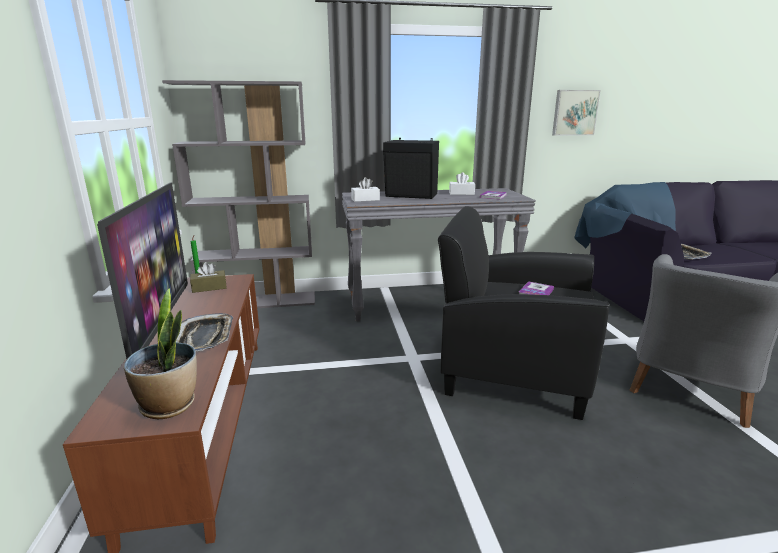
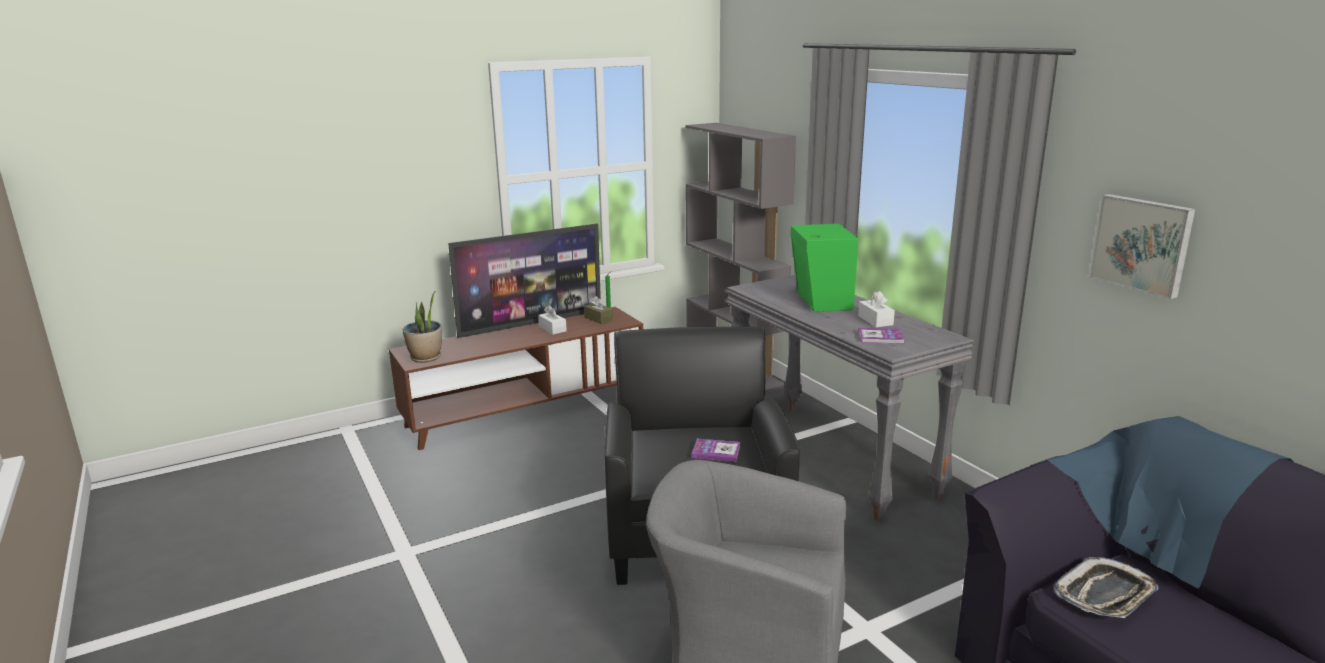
camera: 70 degrees right, 0 degrees up
(204, 338) = (509, 342): tray -> none
(365, 199) = (767, 287): white tissue box -> white tissue box (552, 329)
(412, 195) = (821, 301): black speaker -> green speaker

